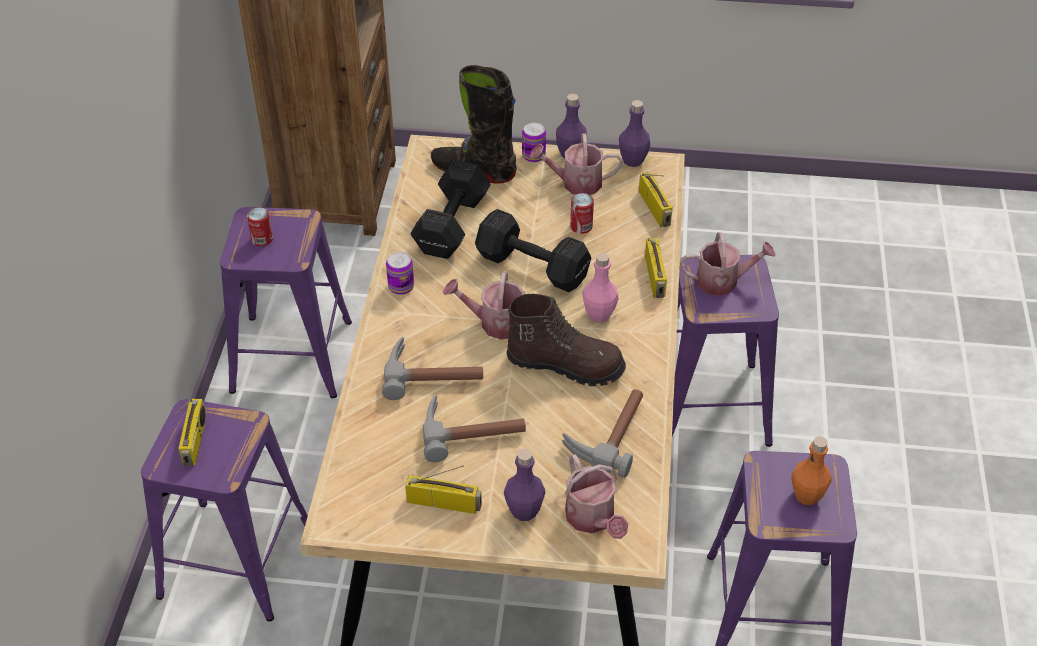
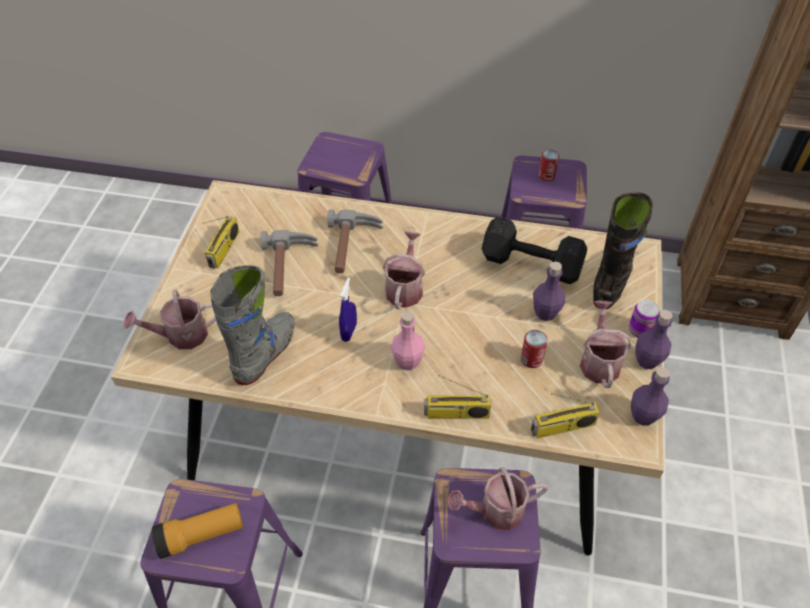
camera: 95 degrees right, 5 degrees up
(195, 441) = (344, 153): radio -> none
(401, 286) = (453, 230): can -> none
(524, 511) = (202, 294): purple bottle -> purple bottle (545, 313)
(530, 265) = (476, 316): black dumbbell -> none
(566, 364) = (349, 332): brown boot -> blue spray bottle
(607, 433) = (265, 354): hammer -> grey boot
(723, 281) = (495, 511): watering can -> watering can turned 75 degrees clockwise
(807, 495) = (201, 535): orange bottle -> flashlight

